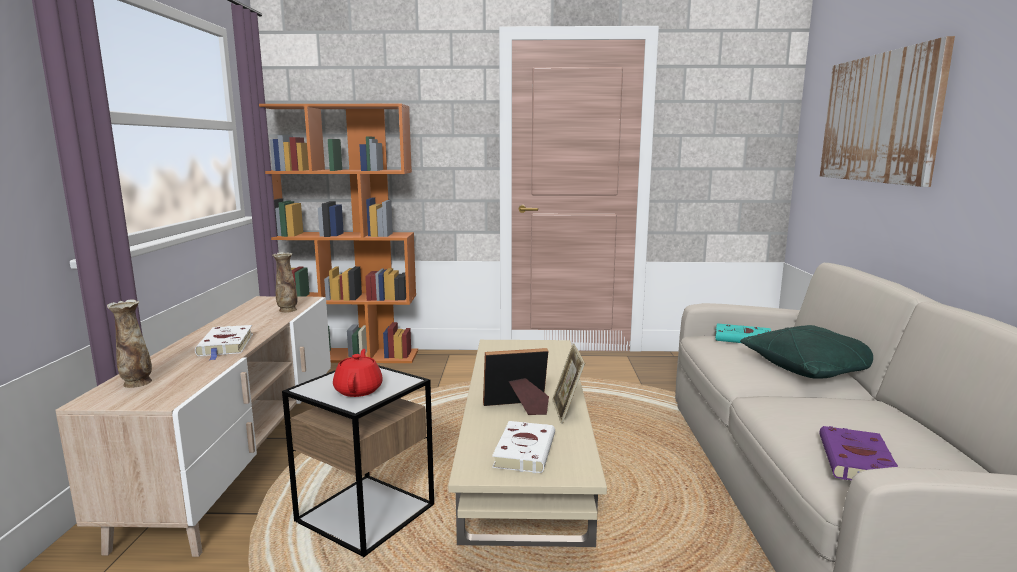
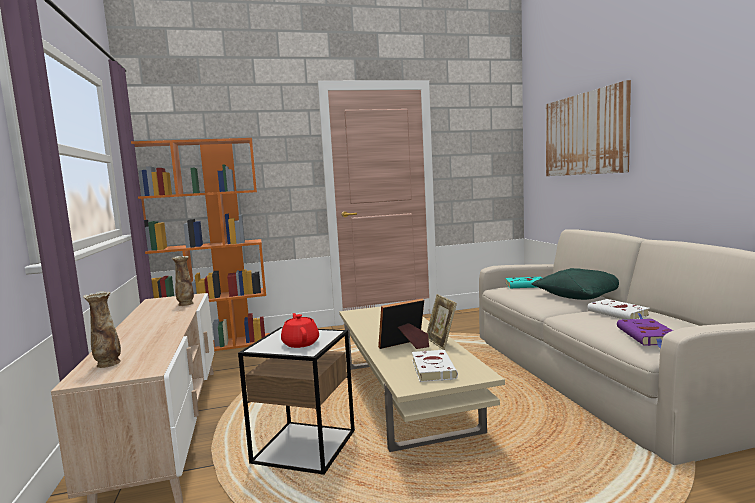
camera: 15 degrees left, 5 degrees down
(226, 345) = (159, 331): white book -> white book (619, 314)

